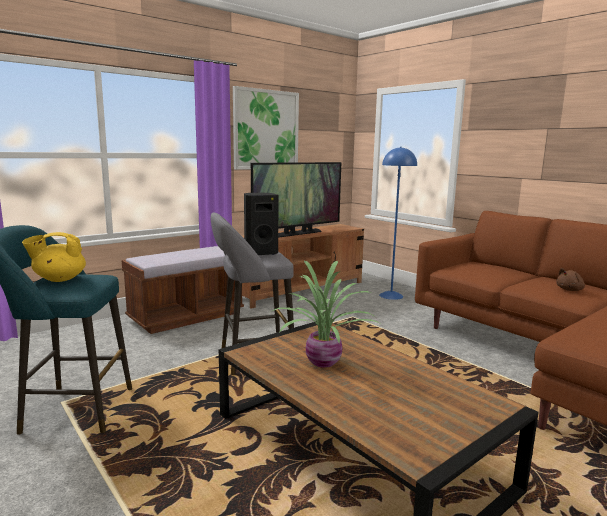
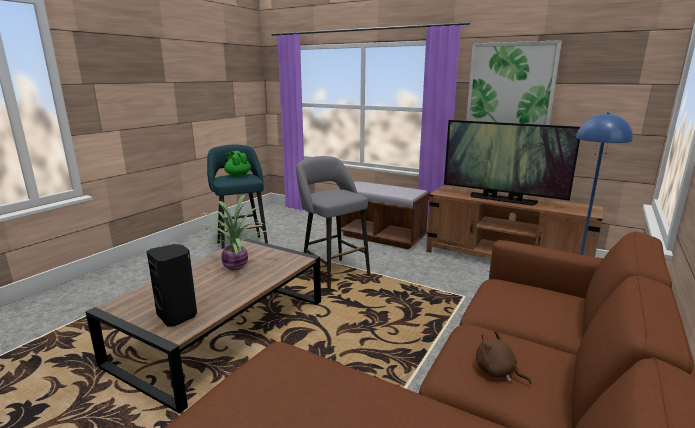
camera: 70 degrees right, 5 degrees up
(59, 279) = (238, 175): yellow teapot -> green teapot
(260, 253) = (336, 194): black speaker -> black speaker (178, 315)

